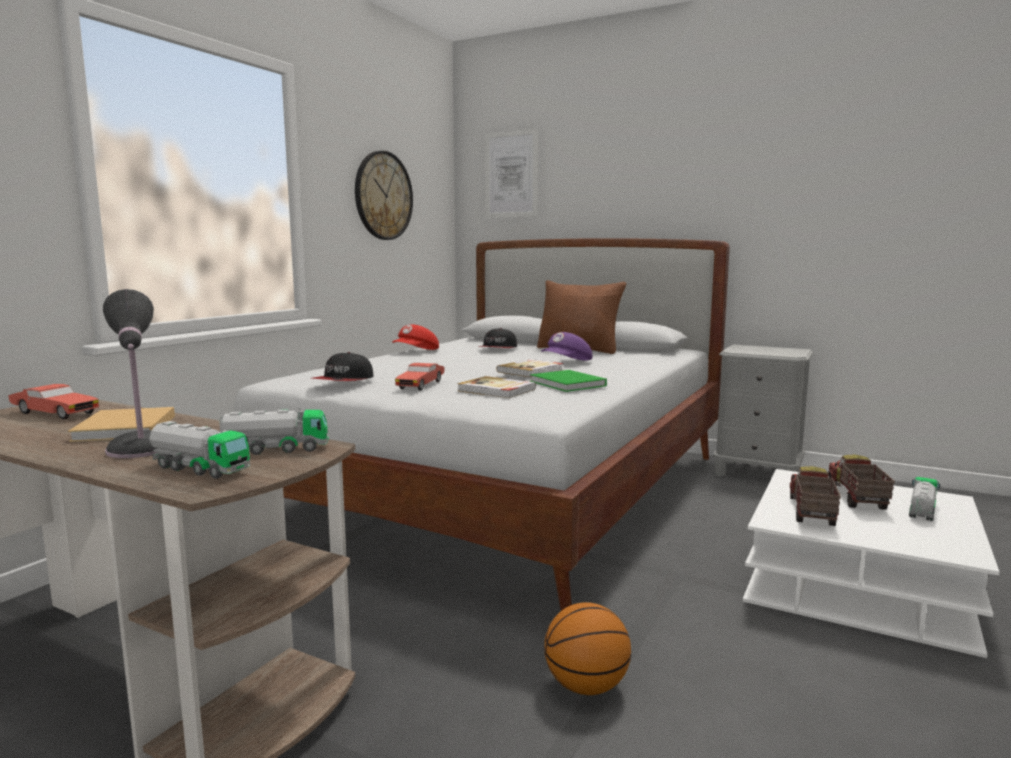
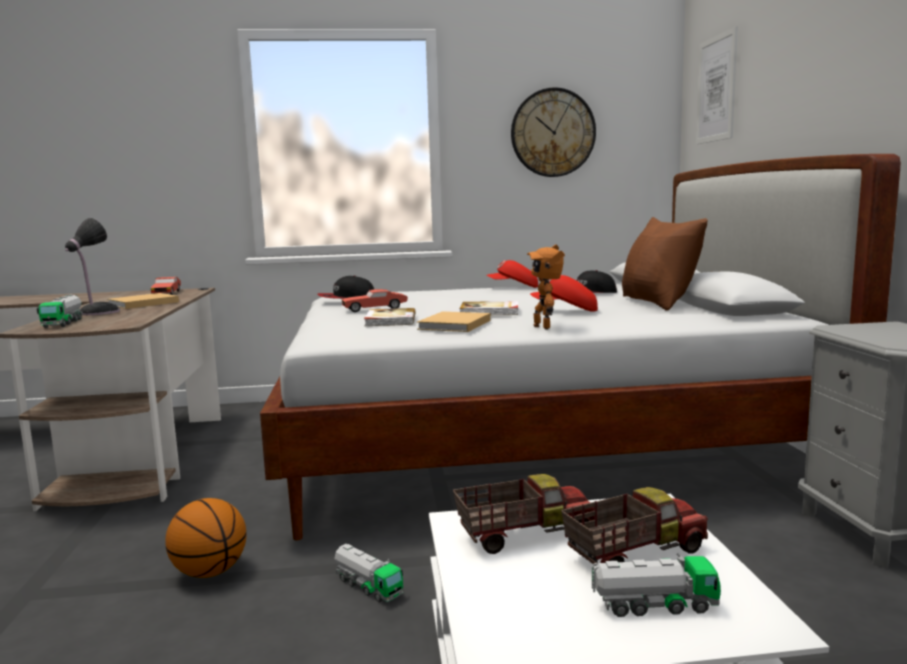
camera: 55 degrees right, 0 degrees up
(276, 449) = (112, 322): toy truck -> toy truck (368, 586)
(567, 362) = (565, 311): purple cap -> red cap
(569, 384) = (454, 325): green book -> beige book
(617, 375) = (544, 327): none -> toy robot

